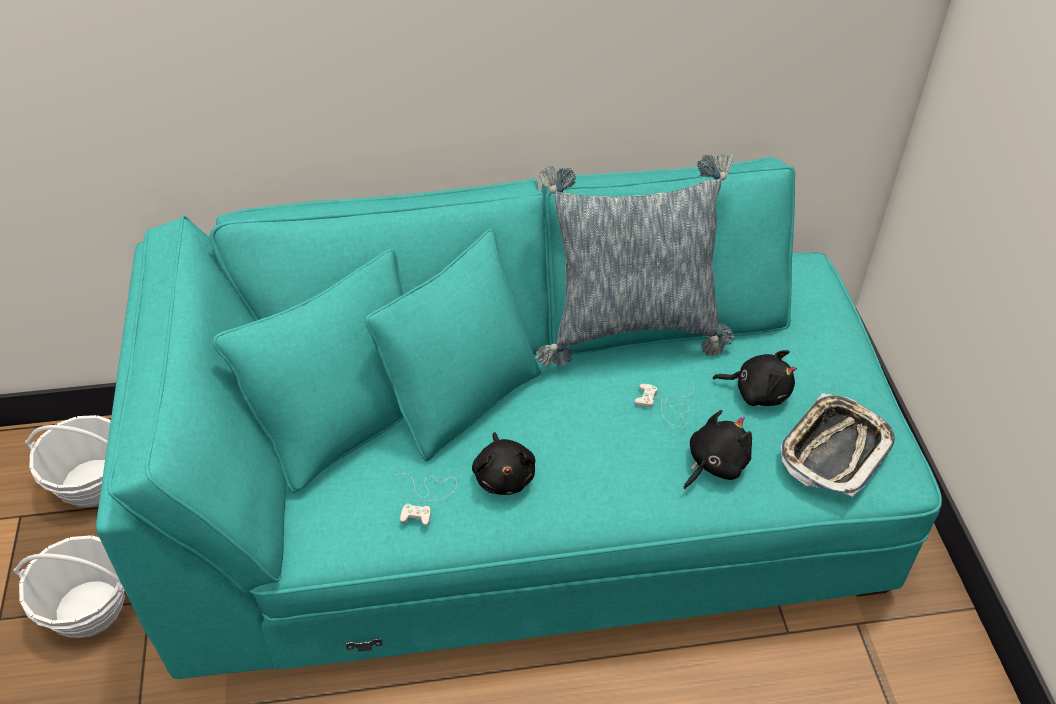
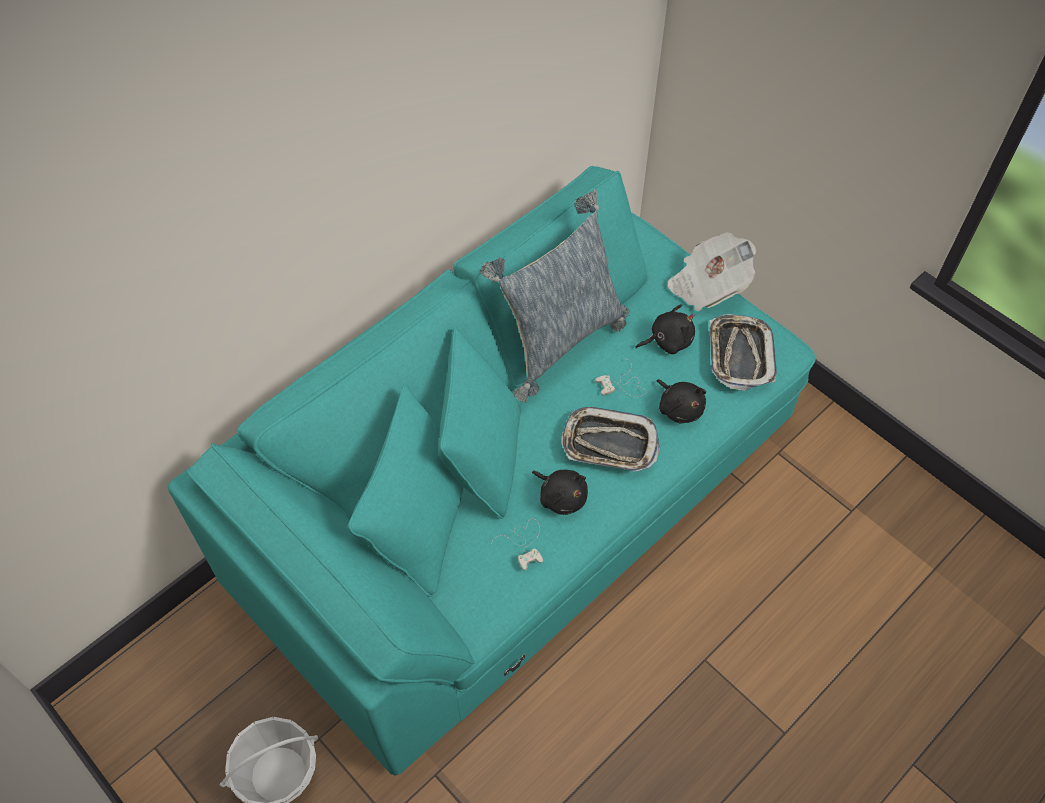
camera: 35 degrees left, 10 degrees up
(92, 483) = (189, 686): basket -> none
(601, 454) = (609, 444): none -> tray
(714, 464) = (679, 408): black plush toy -> black plush toy turned 135 degrees clockwise
(855, 363) = (708, 285): none -> newspaper

